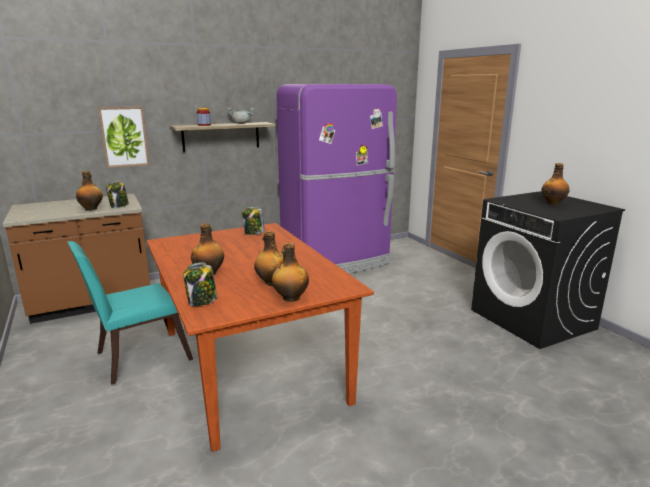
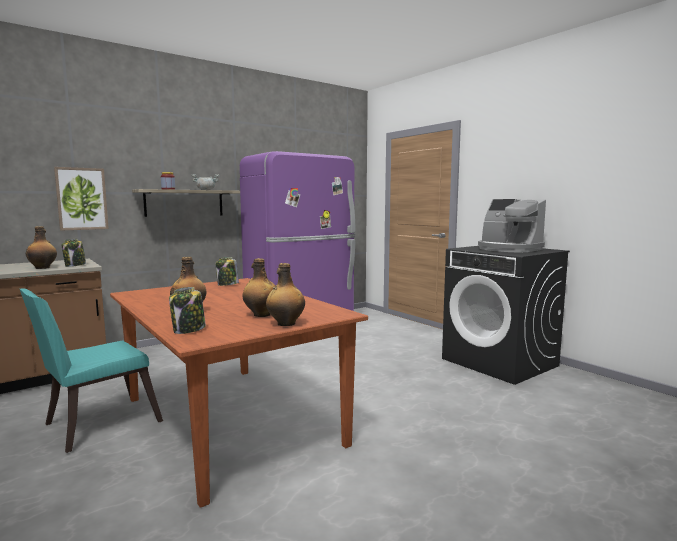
camera: 10 degrees left, 10 degrees down
(553, 204) = (508, 249): bottle -> coffee machine

